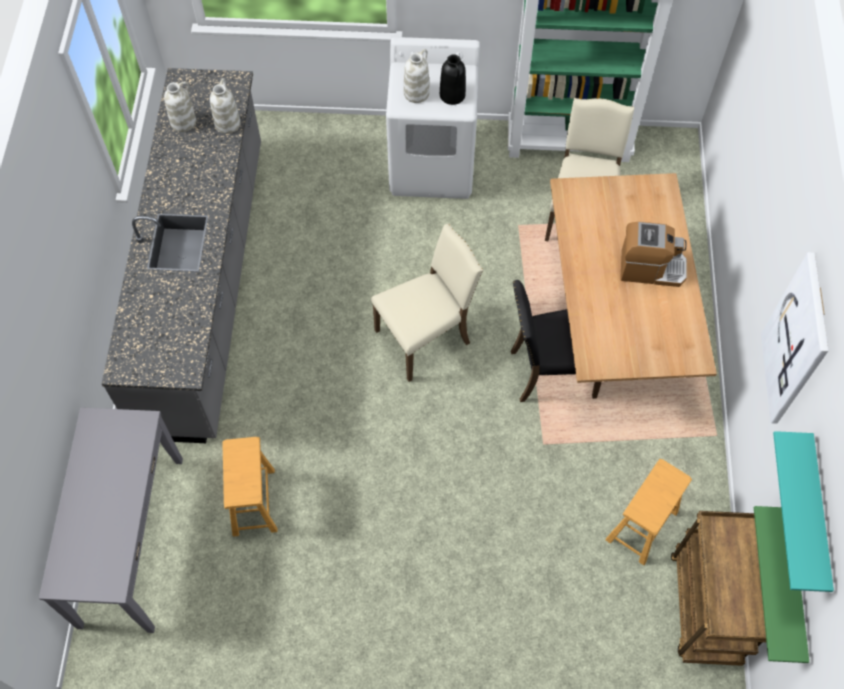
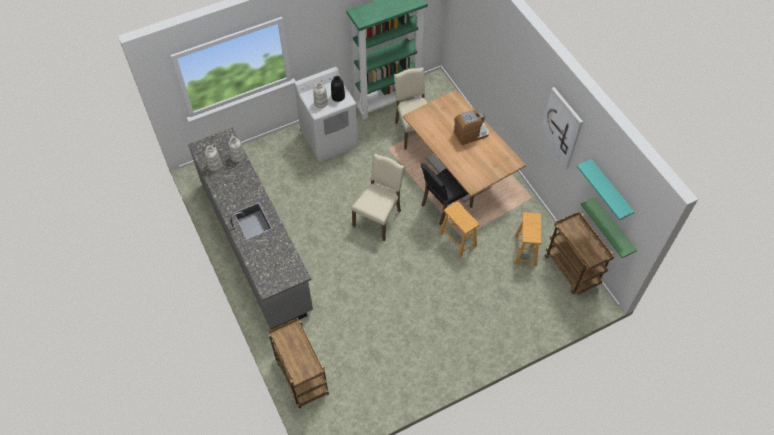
camera: 30 degrees left, 5 degrees down
(131, 540) = (301, 377): grey console table -> brown cart
(253, 502) = (348, 329): brown stool -> brown stool (457, 240)

